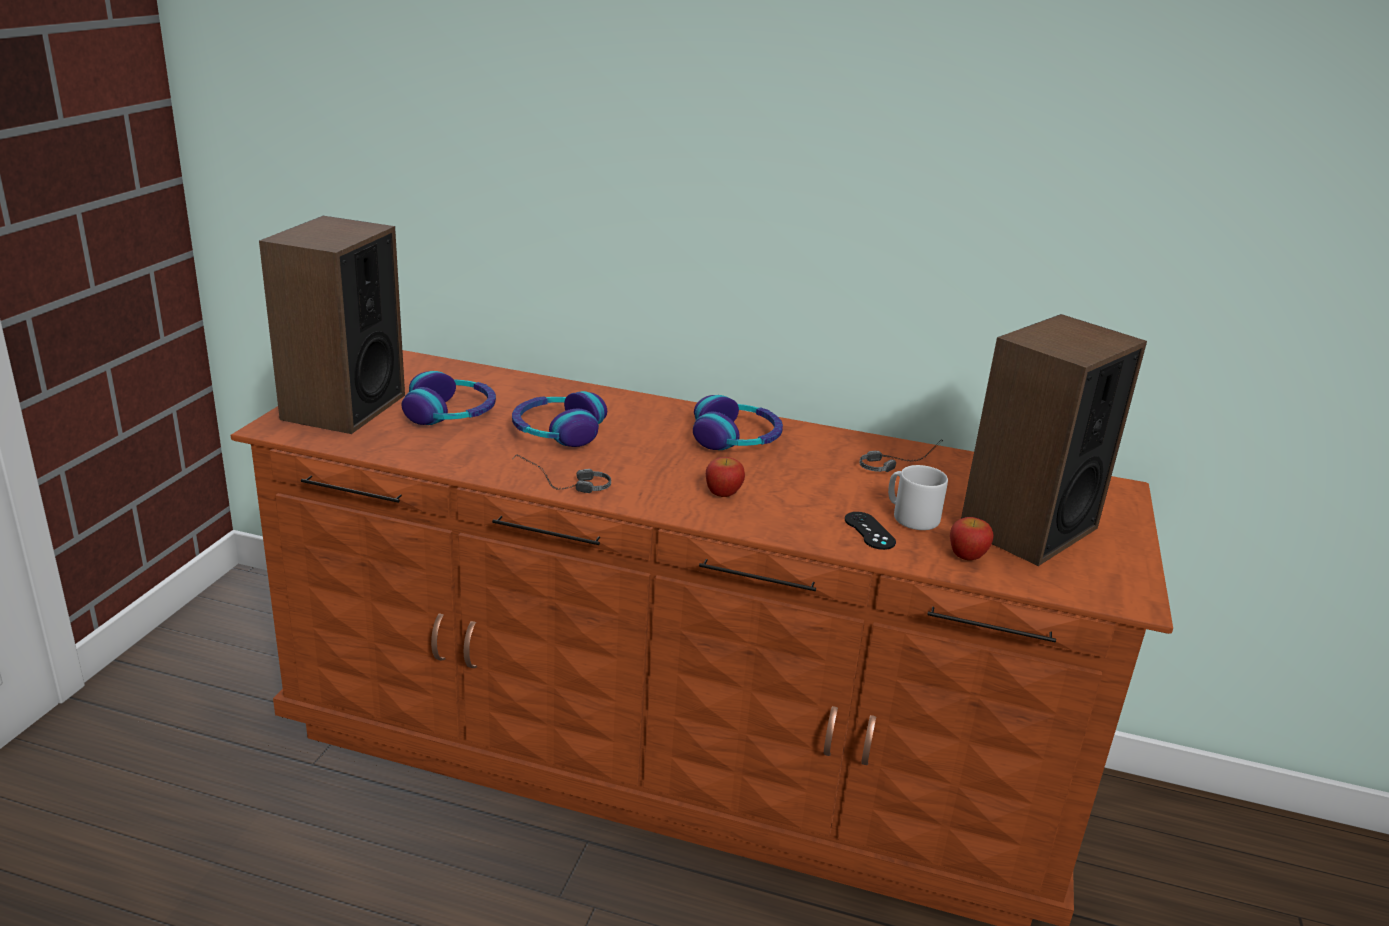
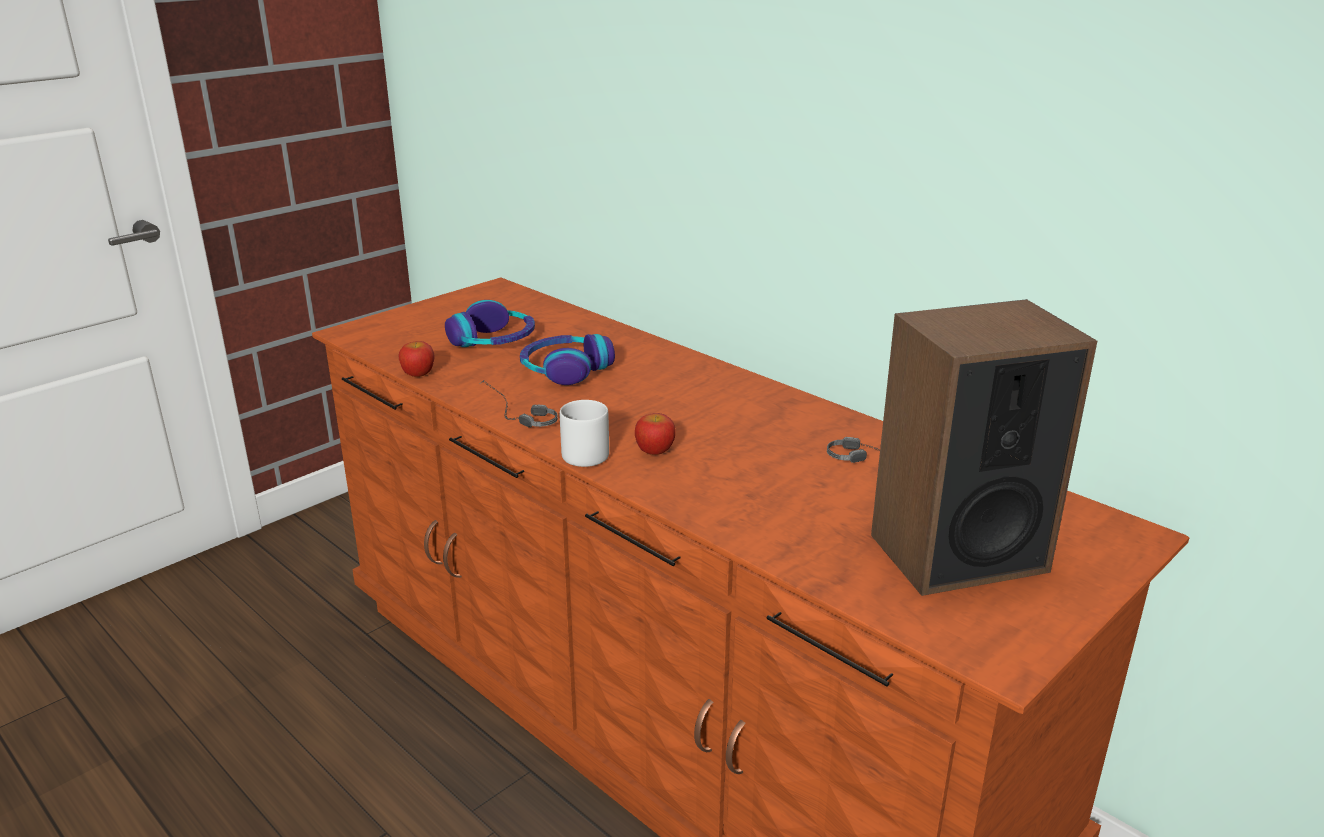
camera: 30 degrees right, 0 degrees up
(343, 407) = (415, 323): speaker -> none
(736, 439) = (728, 403): headphones -> none
(869, 531) = (764, 517): black game controller -> none
(911, 517) = (828, 512): grey mug -> grey mug (584, 453)
(967, 555) = (846, 565): apple -> apple (418, 374)

